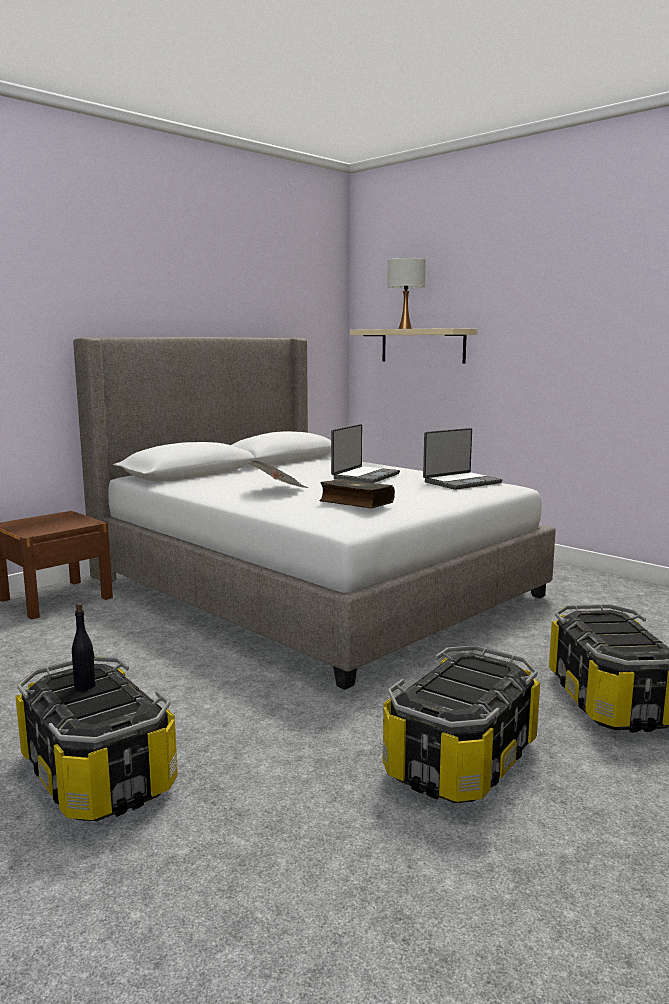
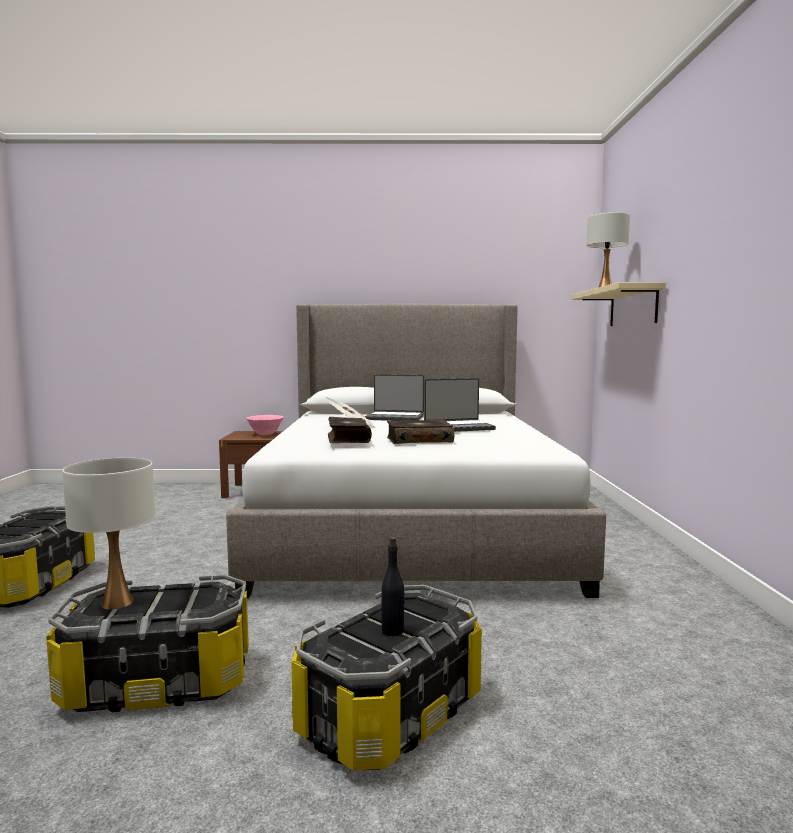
camera: 45 degrees right, 5 degrees down
(59, 520) = (265, 434): none -> pink bowl
(85, 686) = (40, 521): black bottle -> black bottle (393, 631)
(396, 493) = (419, 440): none -> book
(444, 695) = (116, 603): none -> white table lamp
(461, 482) = (518, 442): laptop -> laptop (395, 418)

